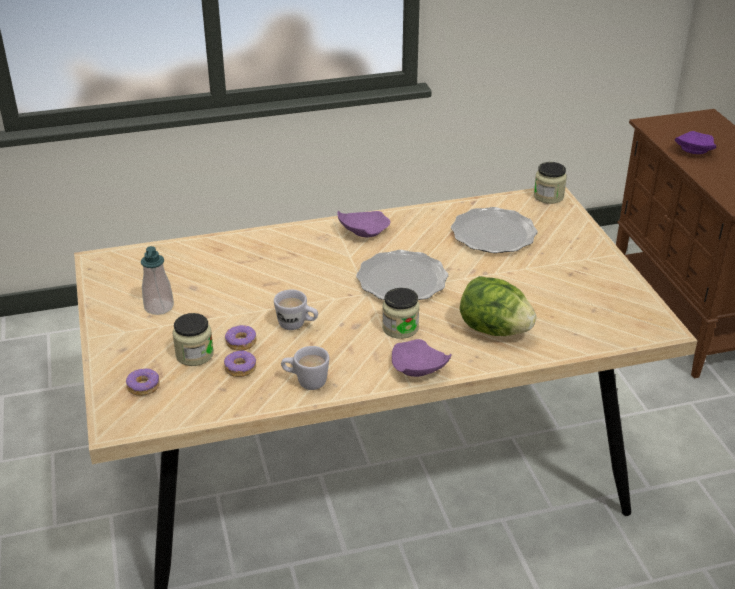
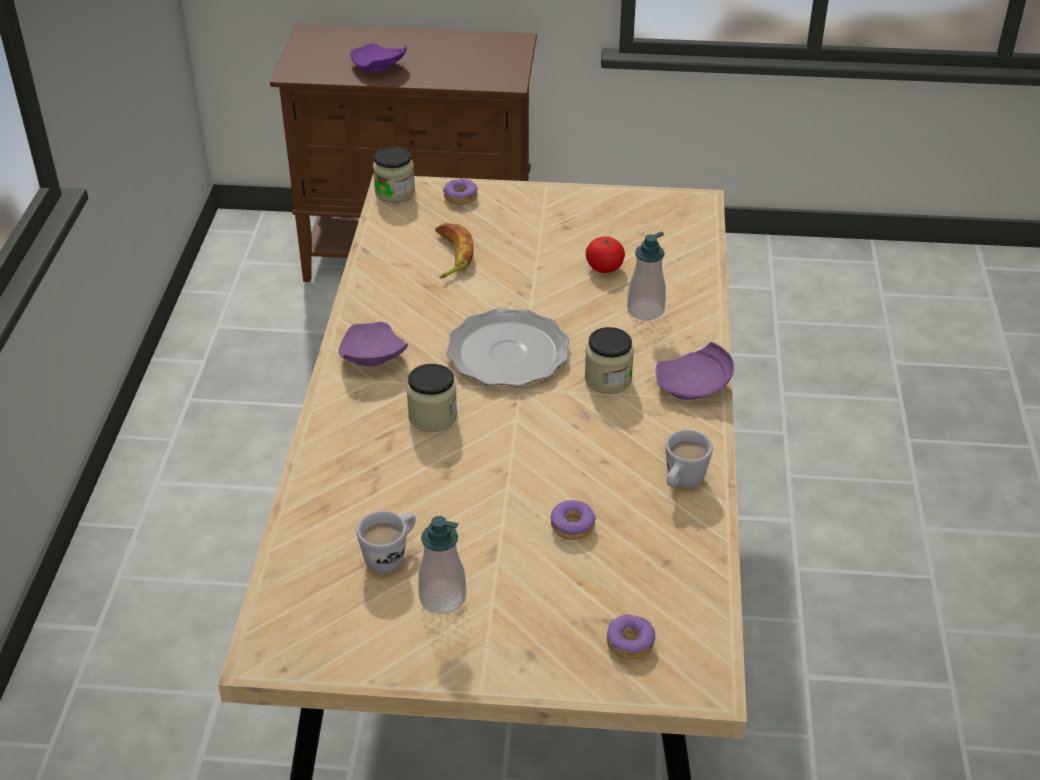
camera: 70 degrees left, 5 degrees up
(194, 355) = (579, 577): jar -> jar (433, 416)
(240, 368) = (629, 537): donut -> donut (460, 197)
(297, 325) = (559, 465): white mug -> white mug (391, 555)
(493, 234) = (450, 255): plate -> banana
(494, 330) = (645, 310): lettuce -> soap dispenser
(533, 300) = (604, 267): none -> tomato

